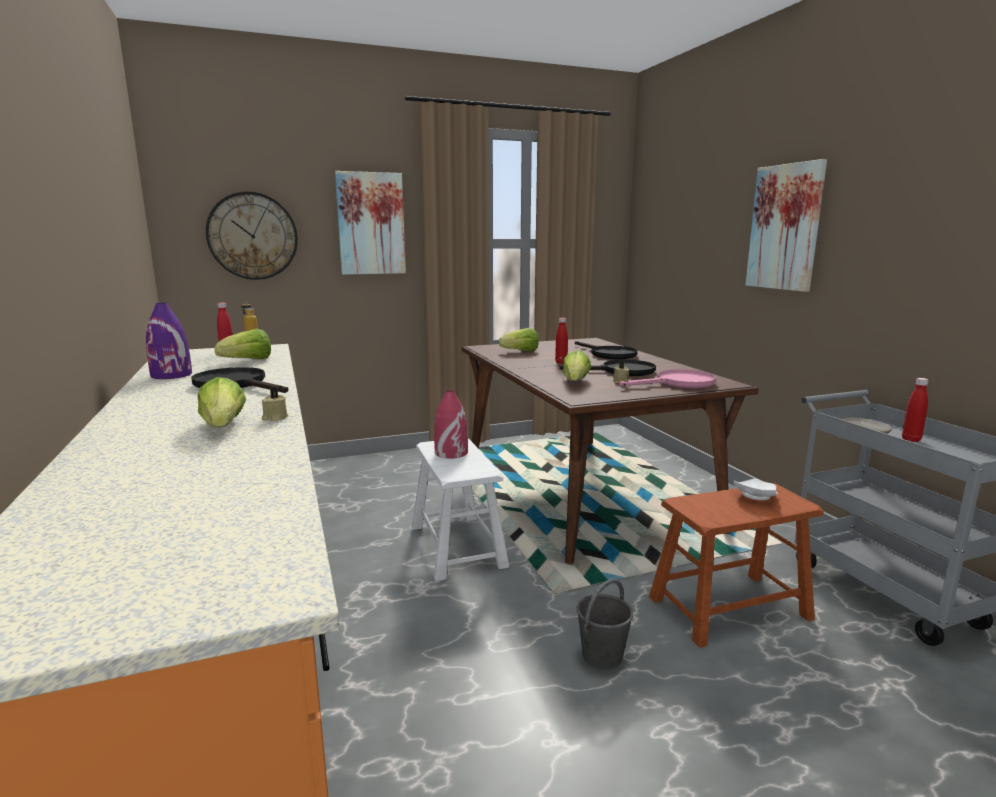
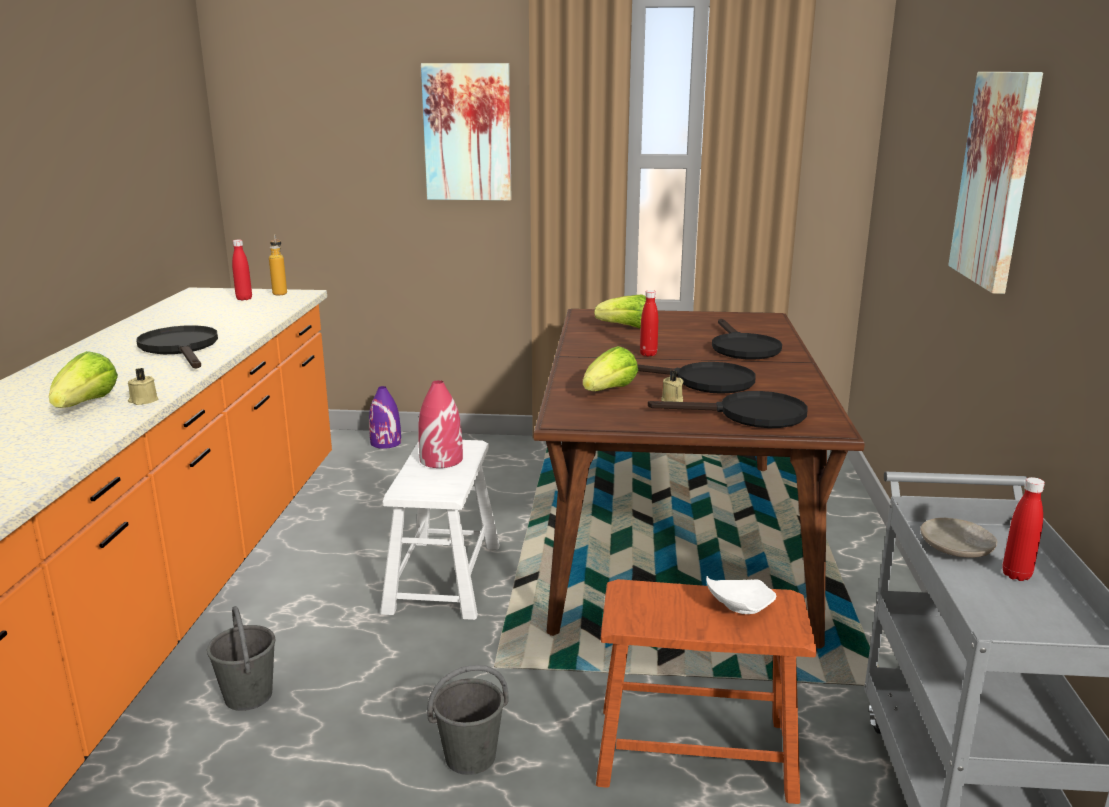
camera: 25 degrees right, 5 degrees up
(172, 375) = (148, 326): purple vase -> purple vase (386, 443)
(248, 360) = (245, 313): lettuce -> none
(252, 236) = (323, 148): wall clock -> none
(389, 667) = (248, 695): none -> grey bucket
(678, 383) = (749, 415): pink frying pan -> black frying pan

